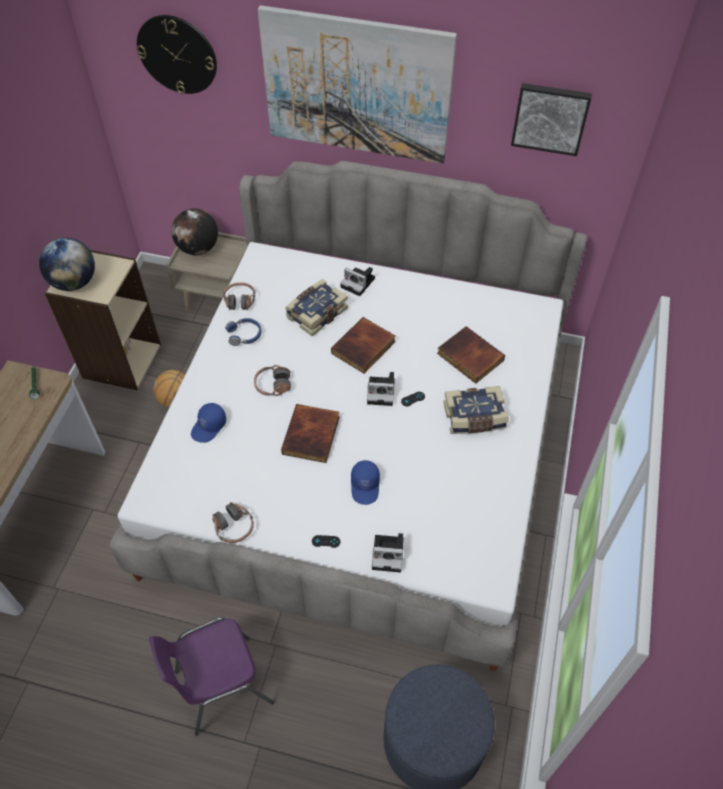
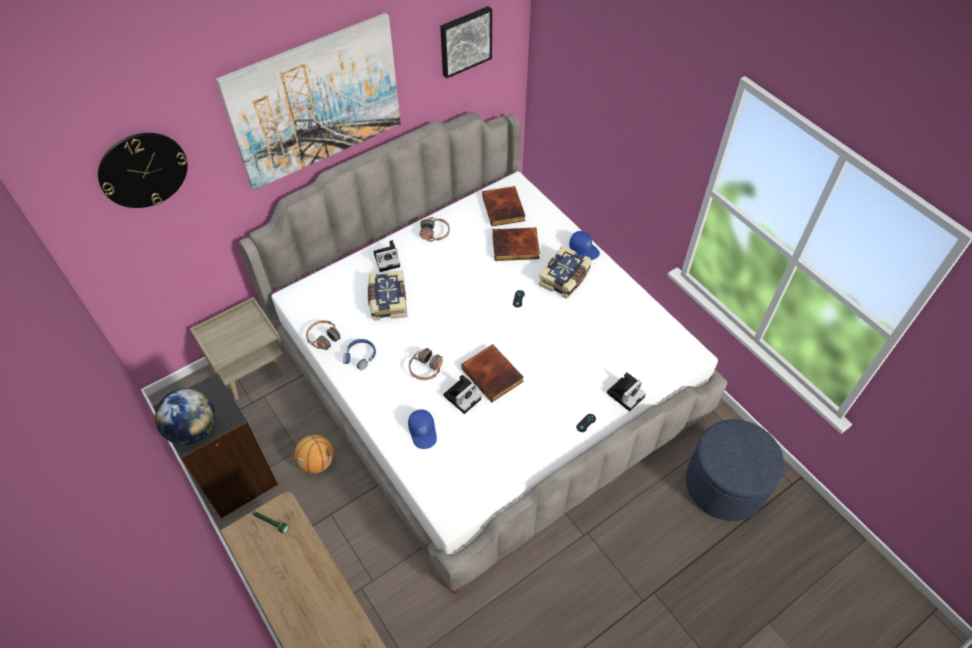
camera: 50 degrees left, 0 degrees up
(121, 360) = (235, 477): beige bookcase -> black bookcase
(198, 249) = (221, 337): globe -> none
(220, 686) = (590, 589): purple chair -> none
(234, 527) = (526, 471): headphones -> headphones (435, 233)
(364, 348) = (448, 295): book -> book (504, 208)
(365, 486) = (563, 371): blue cap -> blue cap (584, 249)
(382, 392) = (496, 311): camera -> camera (463, 396)

